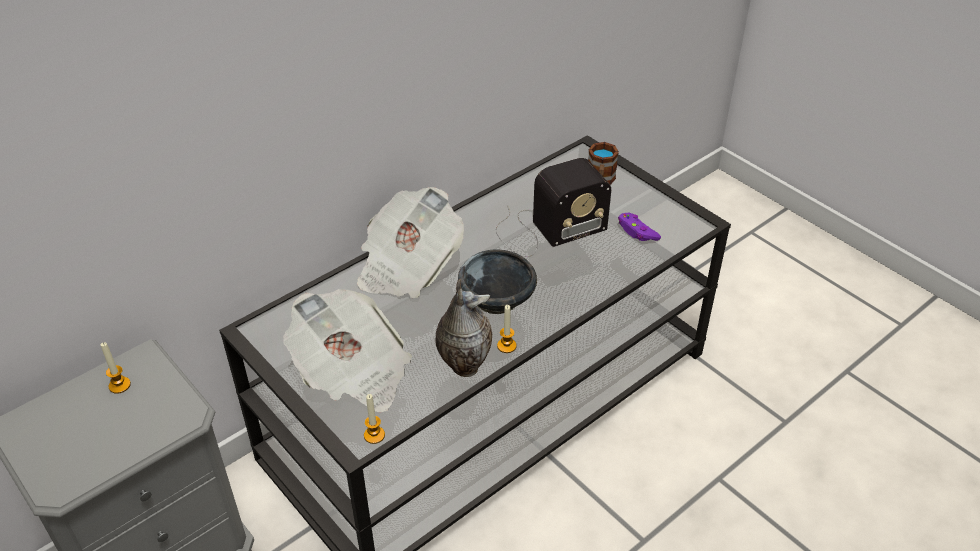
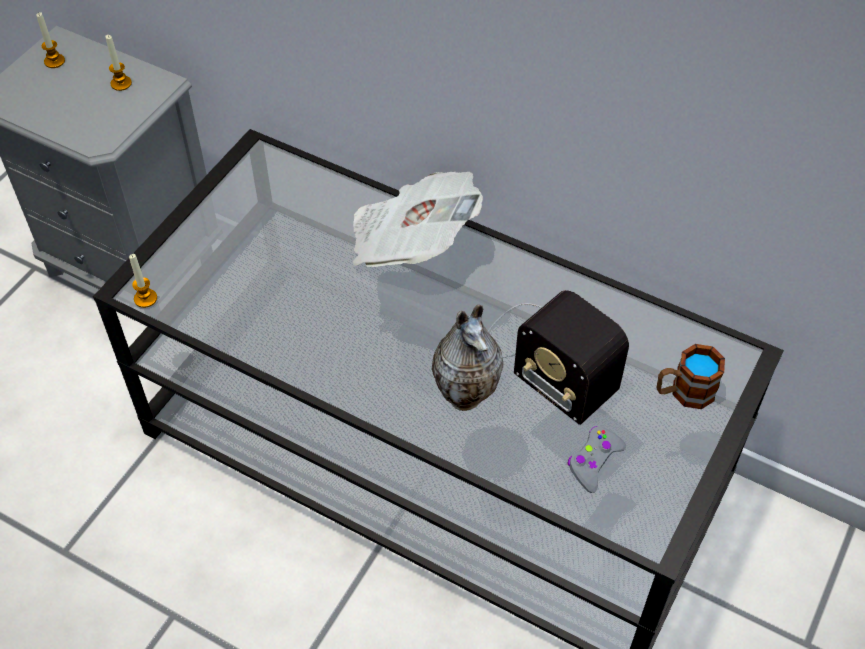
camera: 70 degrees right, 10 degrees up
(353, 372) = (228, 252): newspaper -> none
(463, 365) = (271, 343): vase -> vase (467, 394)
(497, 299) = (390, 343): black bowl -> none
(506, 346) = (316, 375): candle -> candle (54, 61)
(637, 232) = (594, 462): purple game controller -> grey game controller

